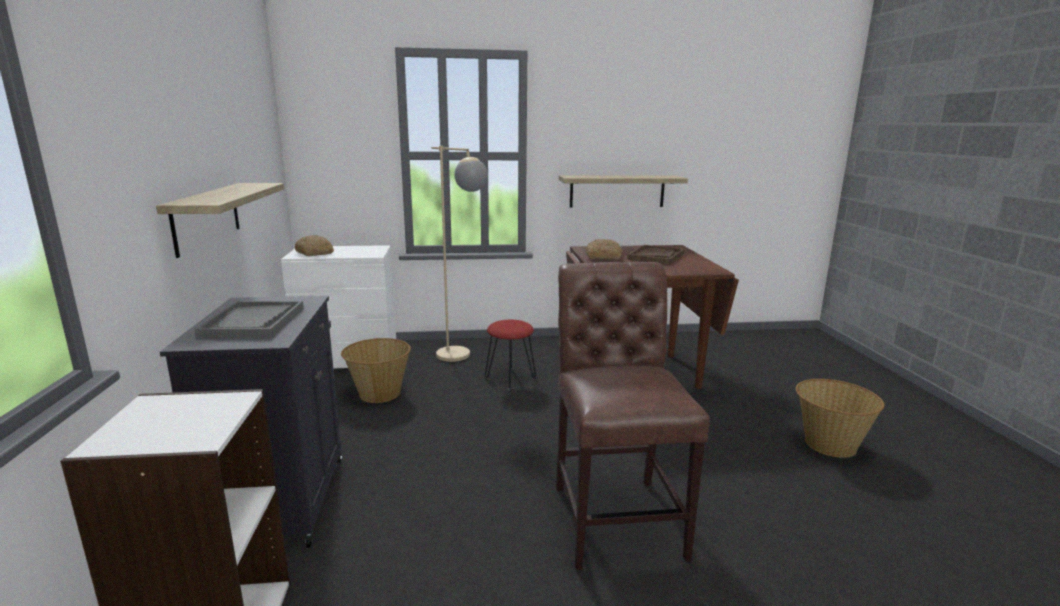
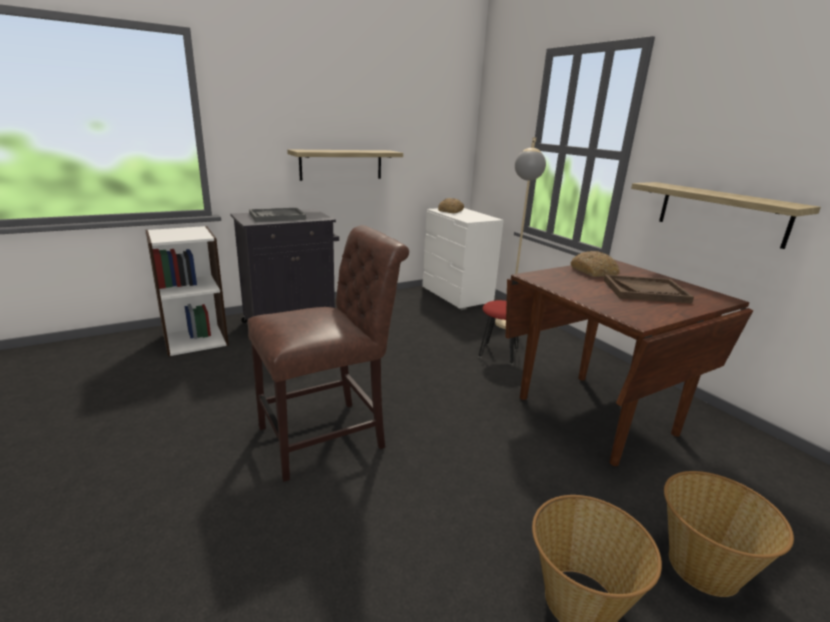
camera: 65 degrees right, 5 degrees up
(379, 393) = (422, 316): basket -> basket (703, 566)

